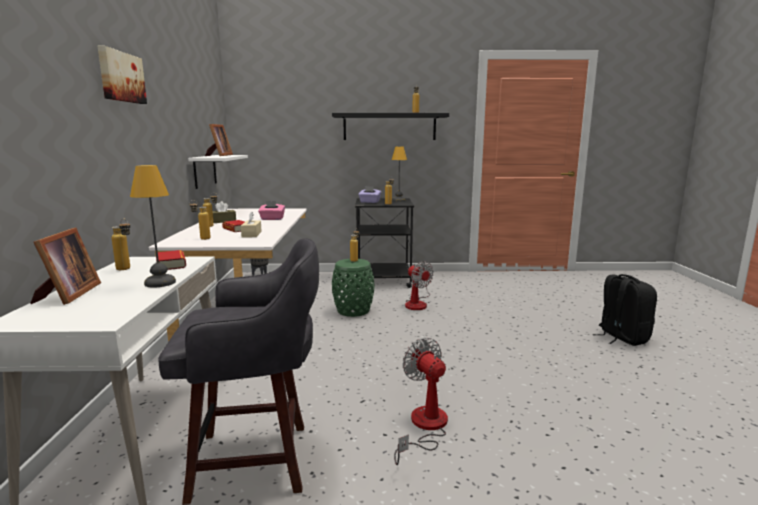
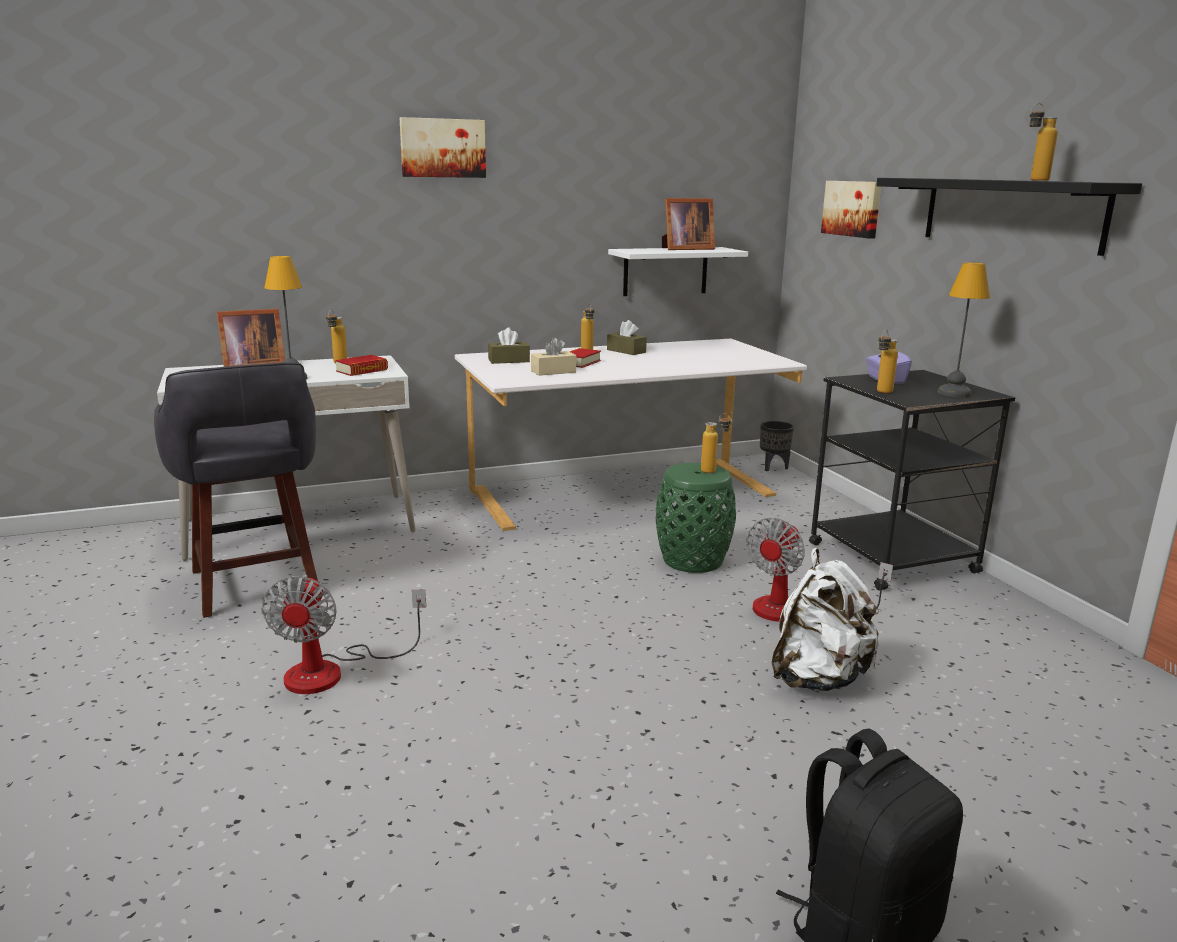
camera: 70 degrees right, 5 degrees up
(201, 238) = (508, 360): bottle -> brown tissue box
(272, 219) = (676, 364): pink tissue box -> none
(287, 129) = (853, 208): none -> picture
(424, 427) = (333, 671): fan -> fan turned 135 degrees clockwise
(475, 311) = (818, 678): none -> white backpack

